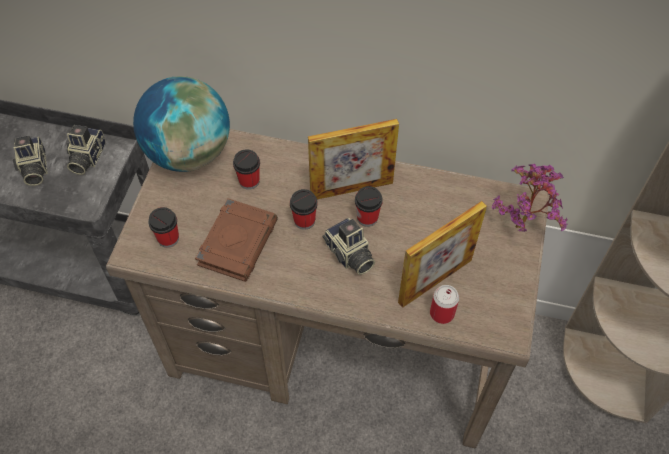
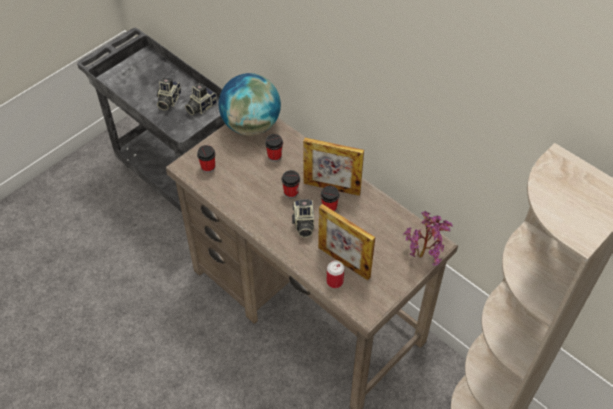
camera: 30 degrees right, 5 degrees down
(237, 242) = (244, 187): brown book -> none
(435, 281) = (344, 262): picture frame -> picture frame turned 45 degrees clockwise

